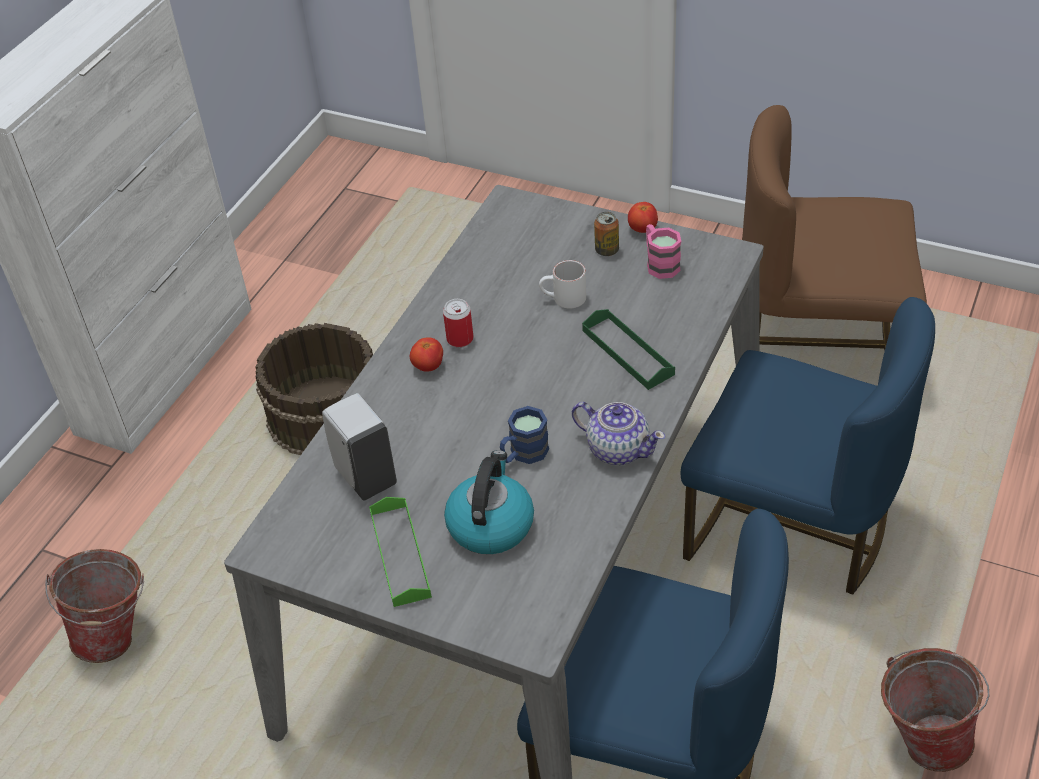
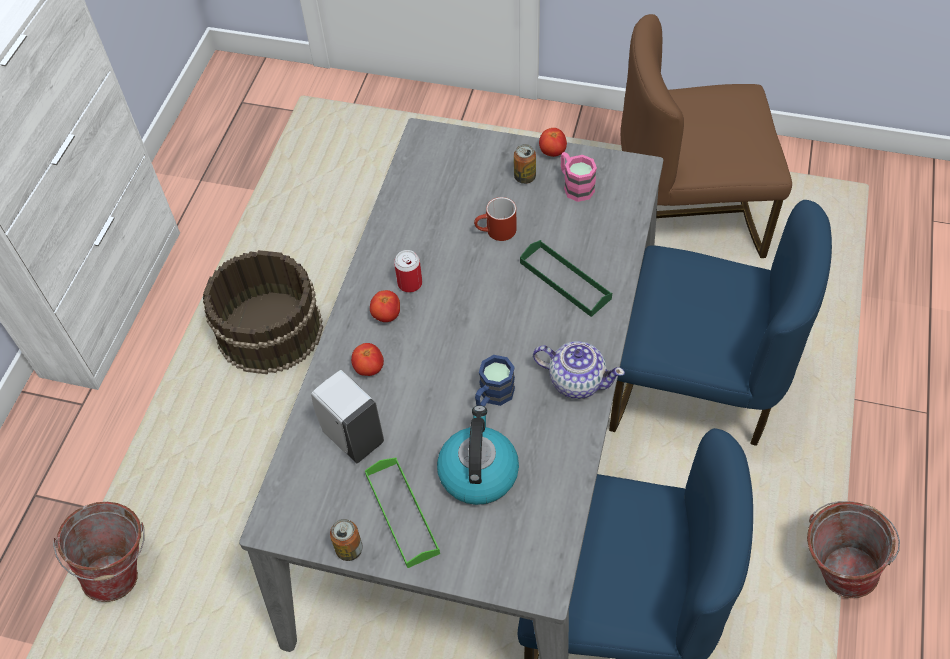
camera: 10 degrees left, 10 degrees up
(336, 581) = (349, 549): none -> can
(398, 414) = (369, 368): none -> tomato
(563, 299) = (496, 232): white mug -> red mug

